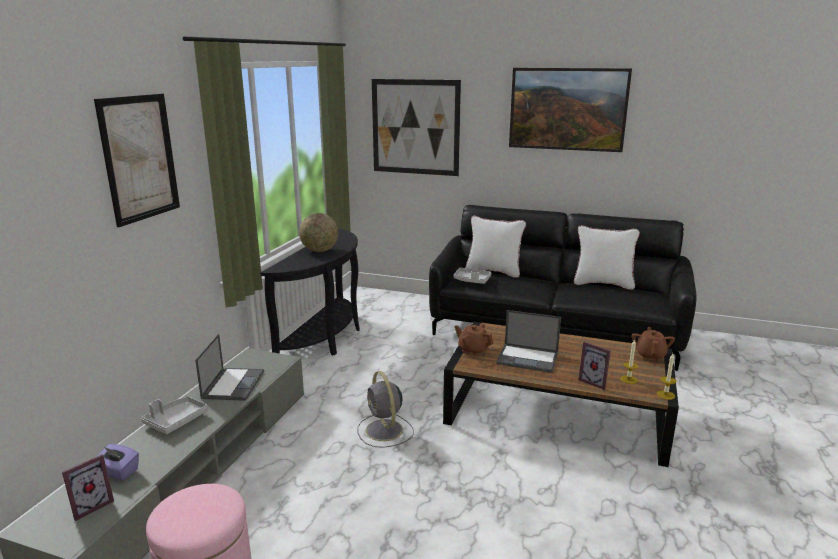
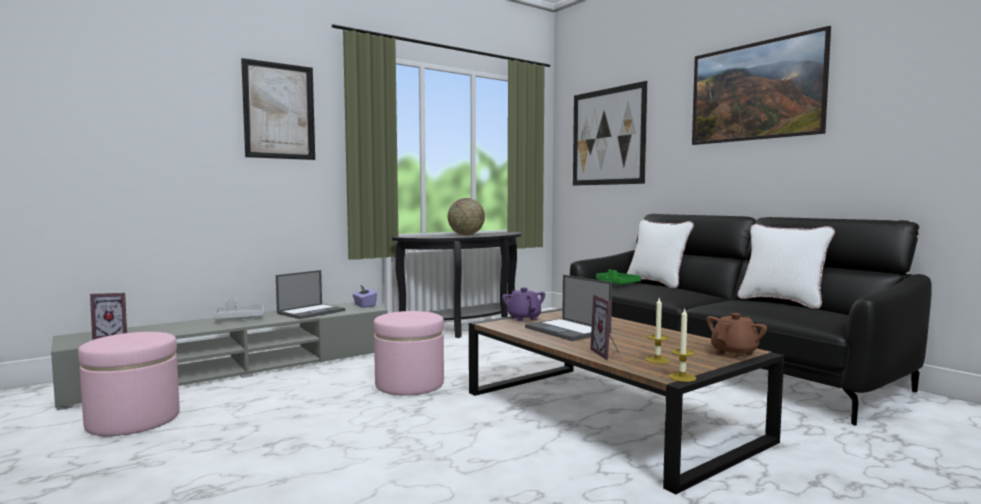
camera: 35 degrees right, 15 degrees down
(118, 472) = (158, 329): purple tissue box -> purple tissue box (364, 305)
(385, 431) = (409, 384): grey fan -> pink ottoman
(472, 280) = (616, 284): grey tray -> green tray
(473, 350) = (523, 318): brown teapot -> purple teapot

